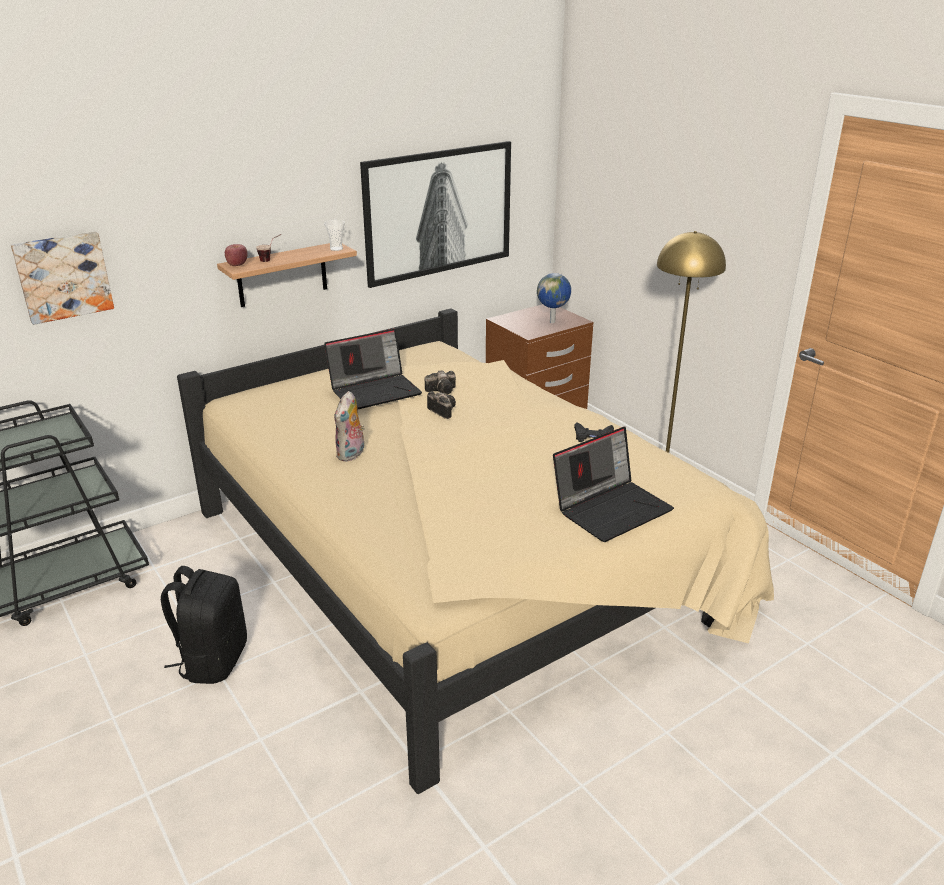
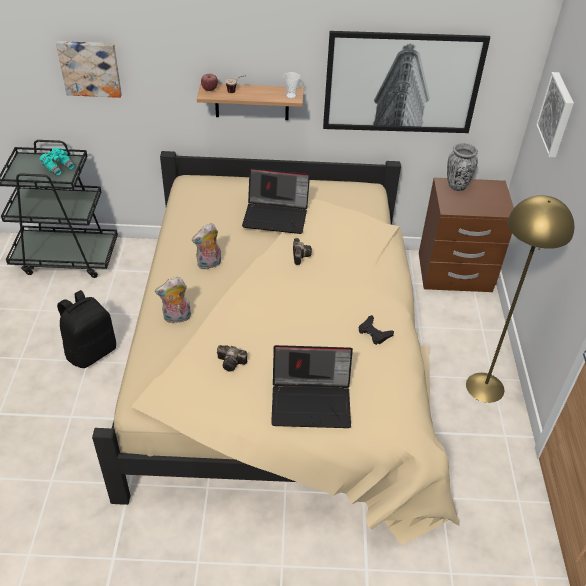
camera: 35 degrees right, 15 degrees up
(44, 434) = (58, 167): none -> turquoise binoculars
(376, 511) = (176, 318): none -> plush toy
(443, 390) = (321, 237): camera -> camera (232, 363)
(515, 318) = (457, 186): none -> vase
(553, 322) = (482, 203): globe -> none
(611, 191) = (557, 114): none -> picture

